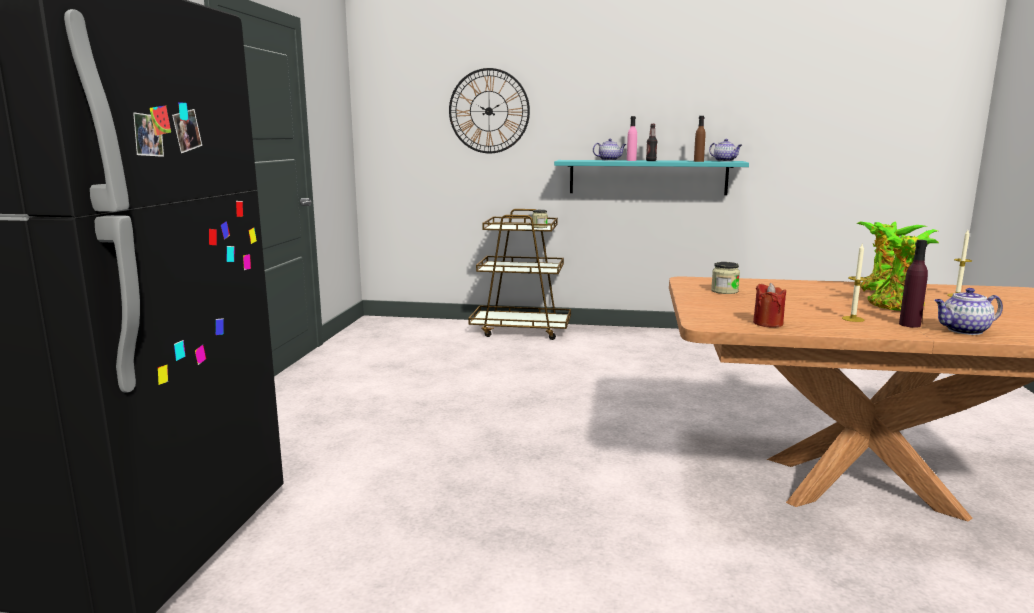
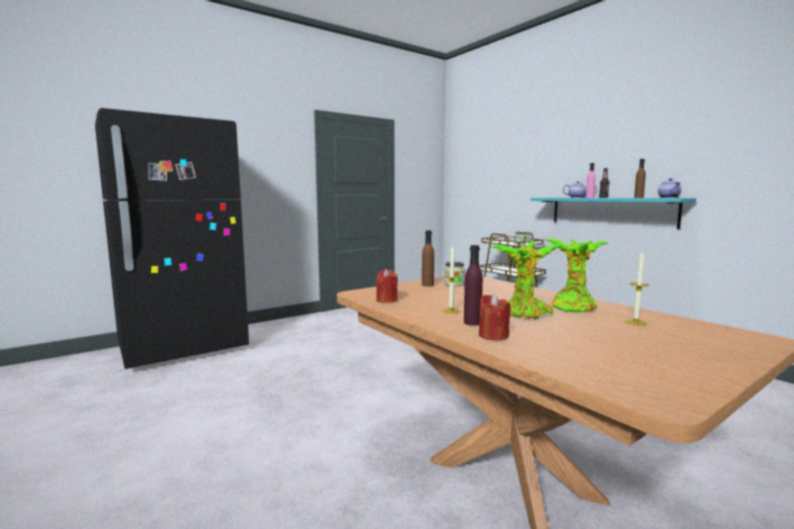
camera: 45 degrees right, 5 degrees down
(489, 111) = (508, 165): wall clock -> none
(710, 297) = (427, 285): none -> brown bottle
(963, 331) = (493, 336): teapot -> red candle

